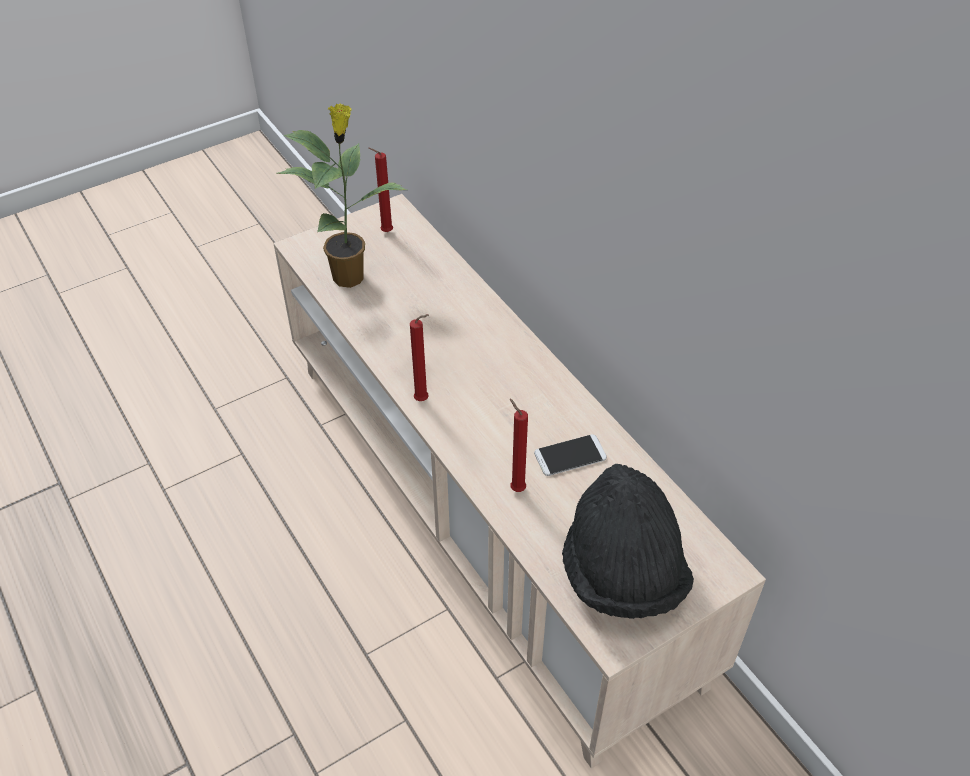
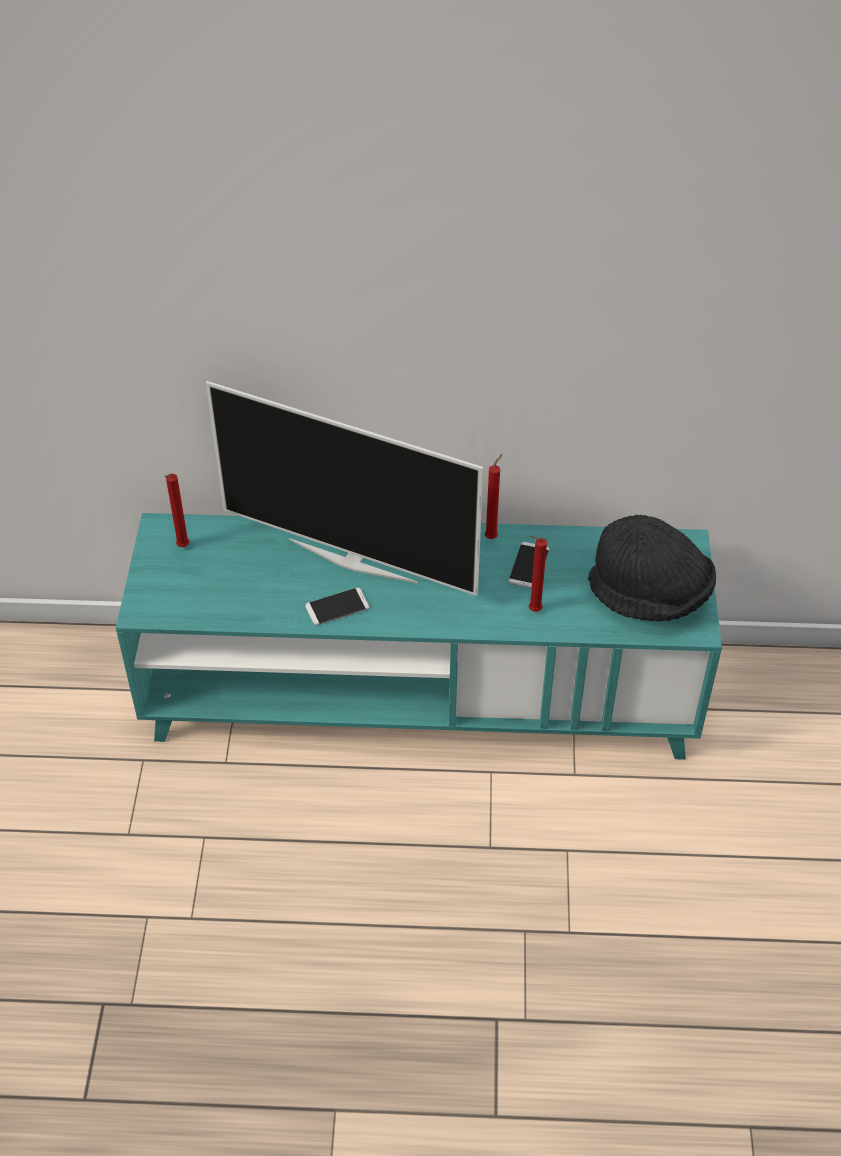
camera: 55 degrees left, 0 degrees up
(350, 276) = (214, 596): potted plant -> none
(401, 352) = (337, 607): none -> phone
(423, 400) = (401, 619): red candle -> red candle (492, 536)
(465, 334) = (353, 559): none -> television
(485, 511) = (420, 698): beige tv stand -> turquoise tv stand

